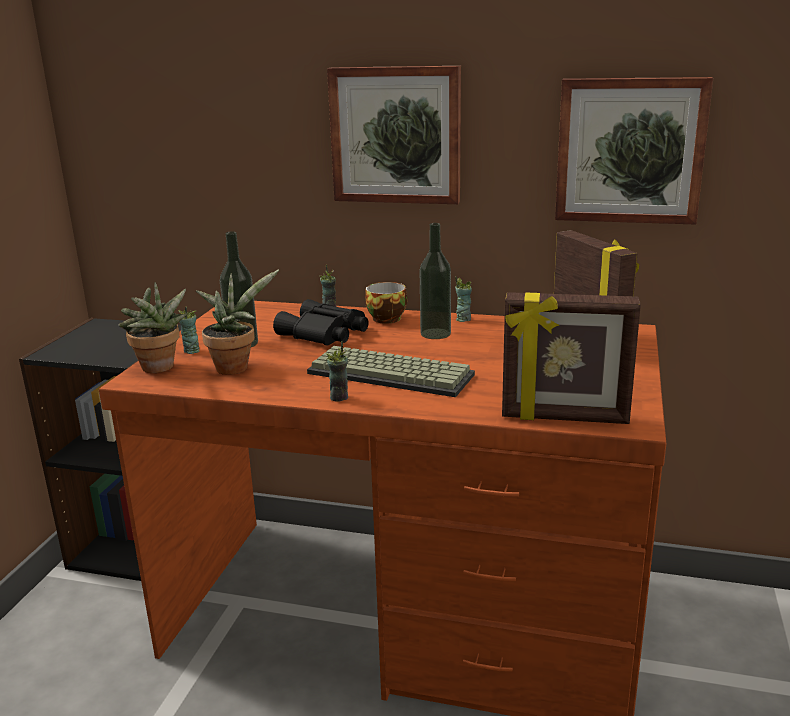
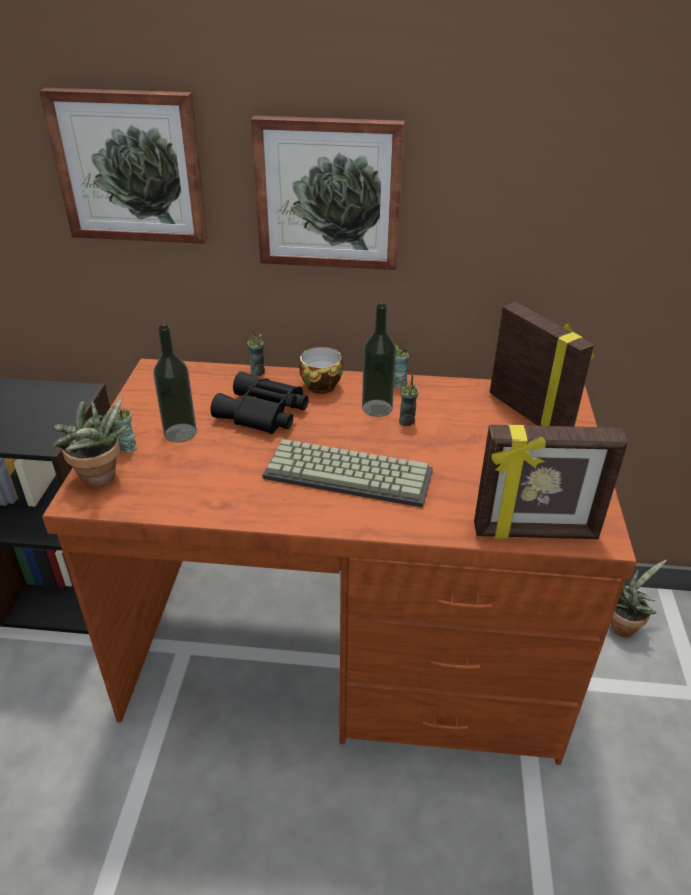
camera: 10 degrees left, 15 degrees up
(235, 367) = (183, 471): potted plant -> potted plant (623, 625)
(339, 397) = (306, 515): cup -> cup (407, 421)
(629, 150) = (578, 218): picture -> picture (130, 166)

